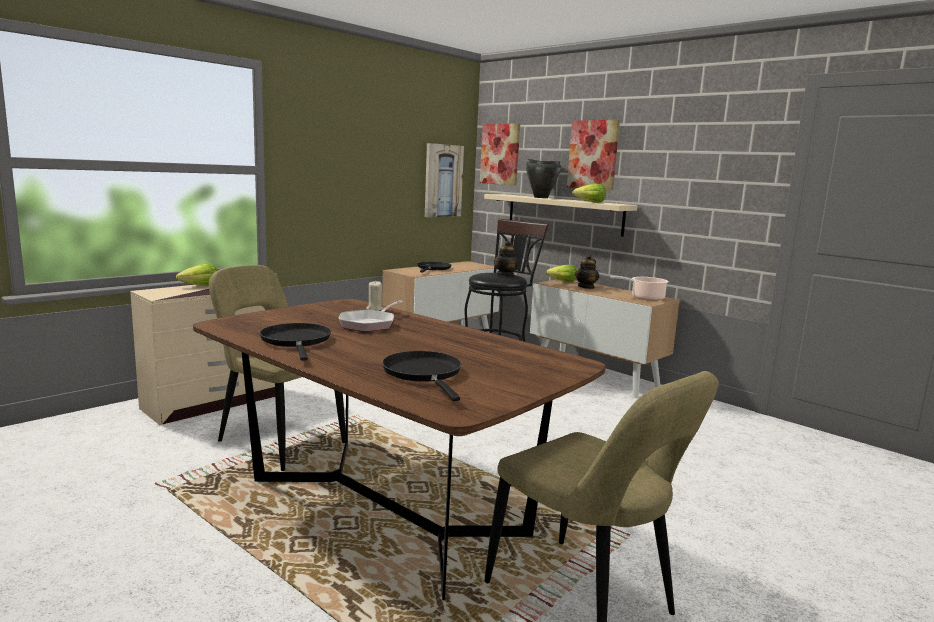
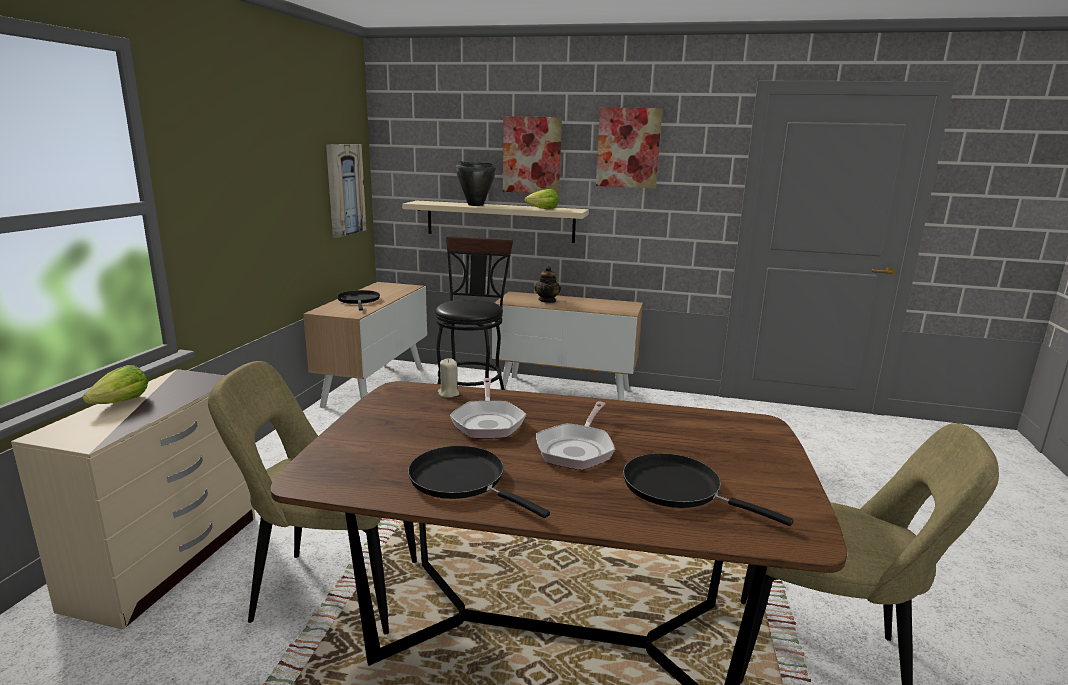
camera: 30 degrees left, 5 degrees up
(398, 345) = (576, 449): none -> frying pan
(500, 154) = (406, 153): picture -> picture (628, 148)
(505, 275) = (476, 302): teapot -> none
(562, 281) = (515, 297): lettuce -> none
(645, 298) = (615, 306): cooking pot -> none

